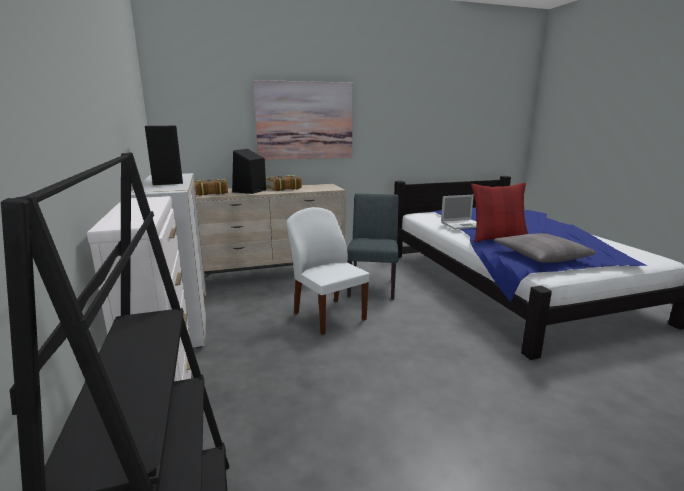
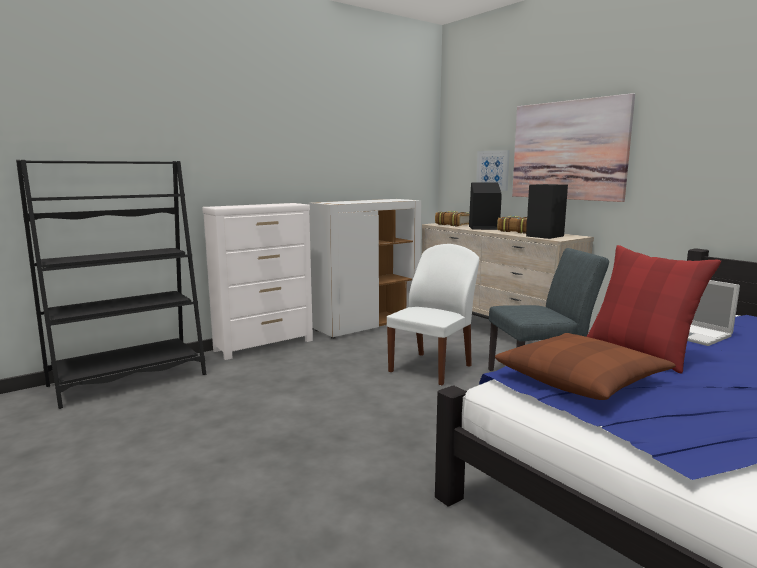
camera: 70 degrees right, 5 degrees down
(167, 182) = (366, 201): black speaker -> black speaker (545, 236)
(229, 137) = (493, 170): none -> picture
(540, 256) = (581, 379): grey pillow -> brown pillow

